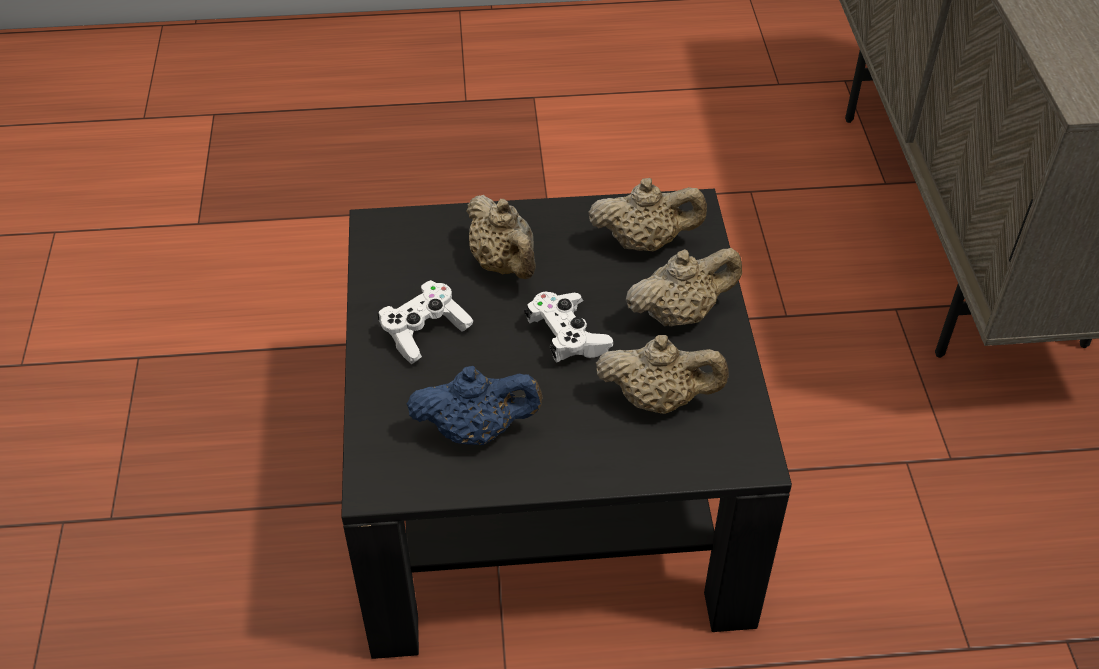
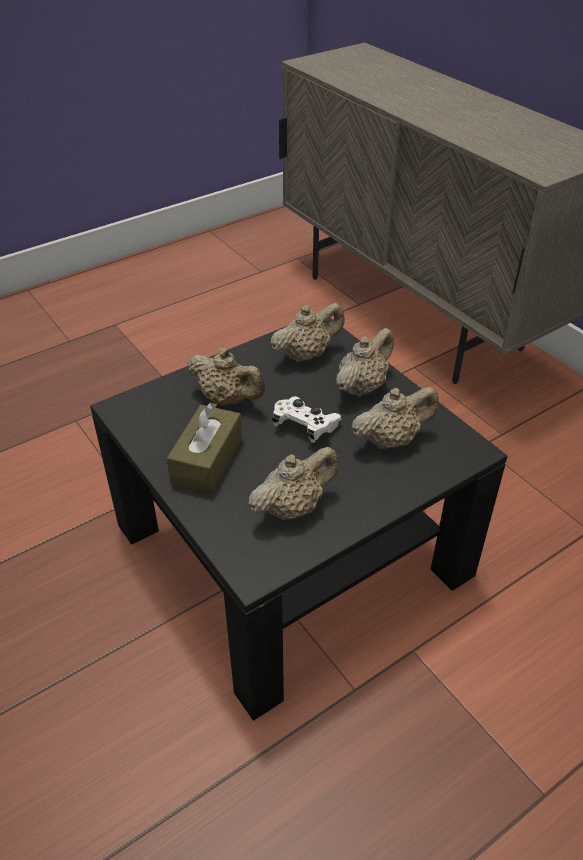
camera: 30 degrees left, 5 degrees down
(424, 332) = (207, 461): white game controller -> brown tissue box
(476, 430) = (293, 507): blue teapot -> beige teapot

